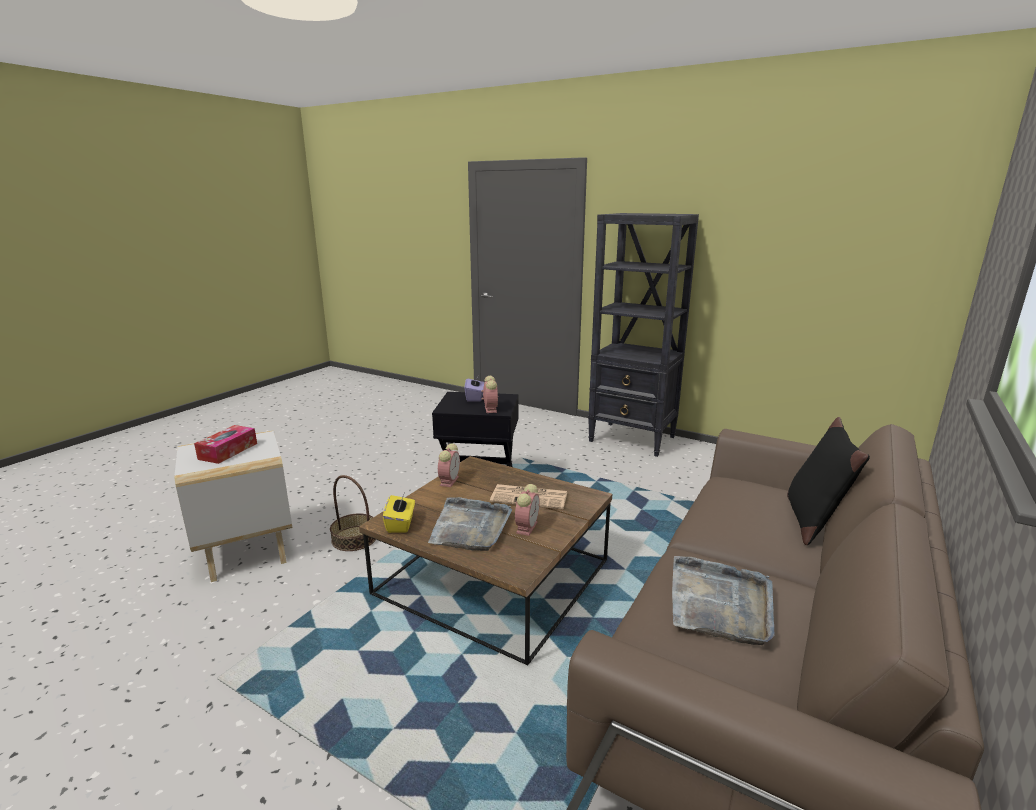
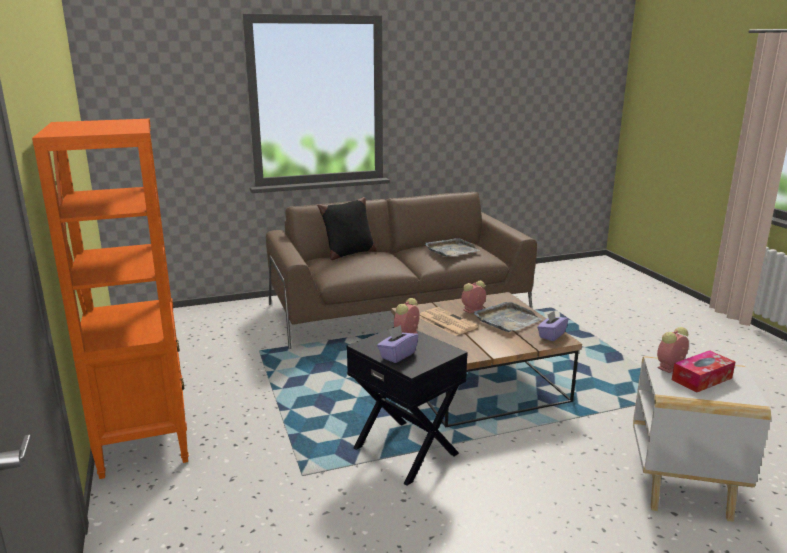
camera: 140 degrees left, 0 degrees up
(354, 538) = (568, 451): basket -> none
(400, 524) = (551, 335): yellow tissue box -> purple tissue box
(449, 480) = (488, 351): alarm clock -> alarm clock (670, 367)
(632, 439) = (145, 440): black bookcase -> orange bookcase

